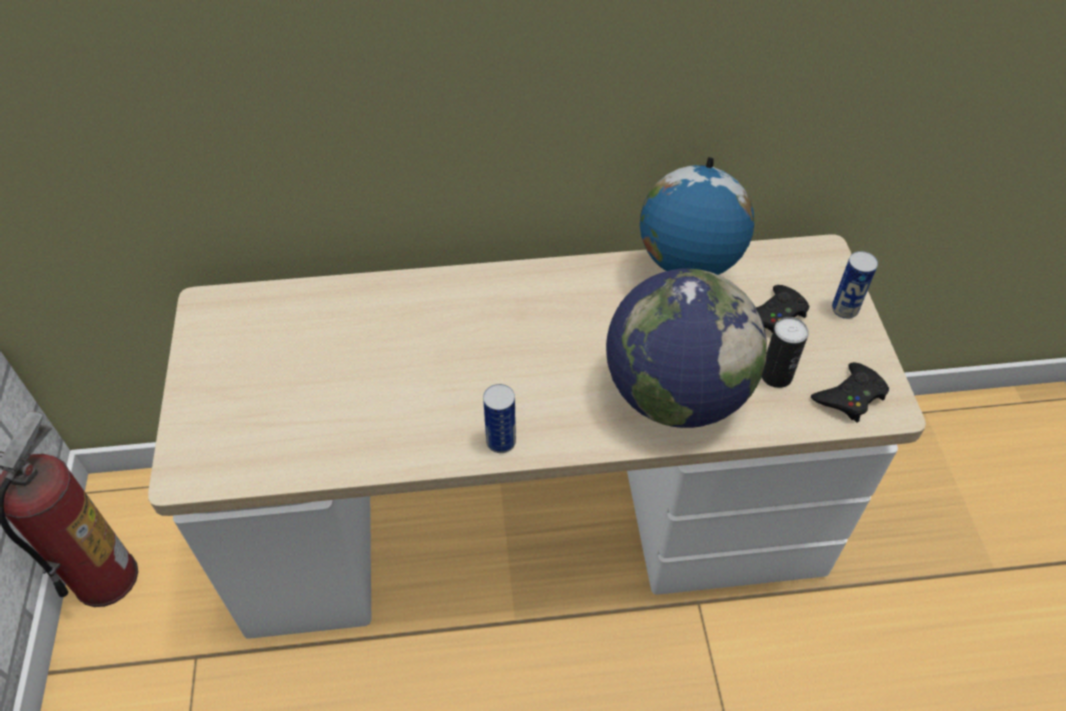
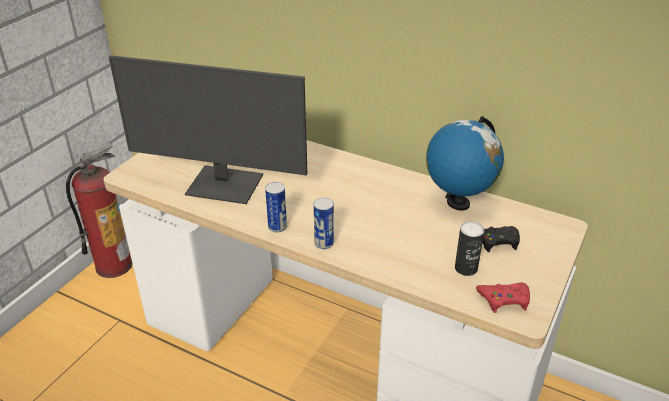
camera: 35 degrees right, 15 degrees down
(360, 413) = (224, 186): none -> monitor
(675, 394) = (394, 250): globe -> none
(844, 309) = (548, 257): can -> can (324, 243)
(850, 396) = (504, 299): black game controller -> red game controller

